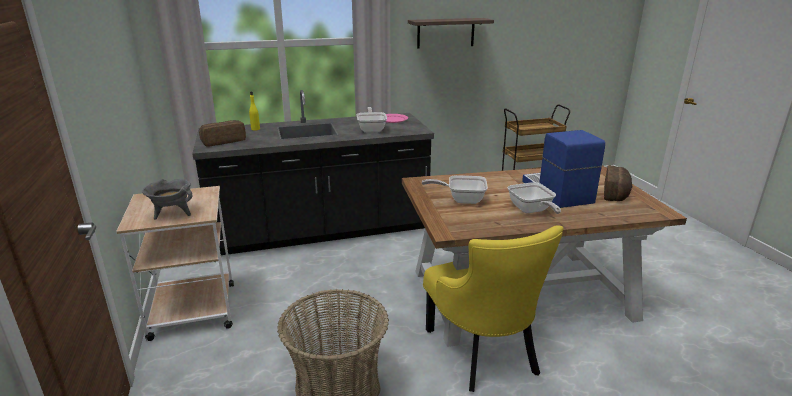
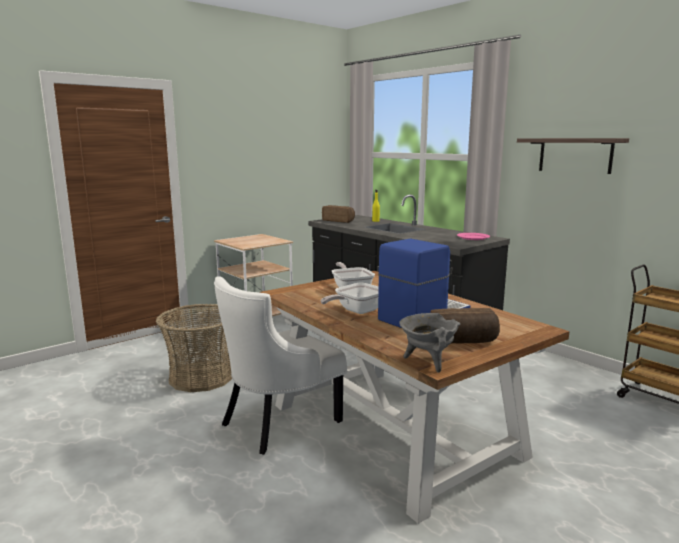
camera: 65 degrees right, 10 degrees down
(172, 214) = (242, 242): grey cooking pot -> grey cooking pot (428, 361)
(372, 129) = (430, 237): frying pan -> none
(481, 349) = (281, 421): yellow chair -> white chair

